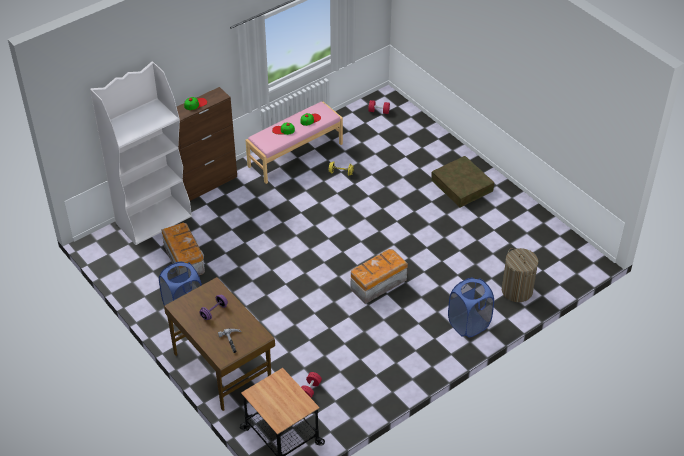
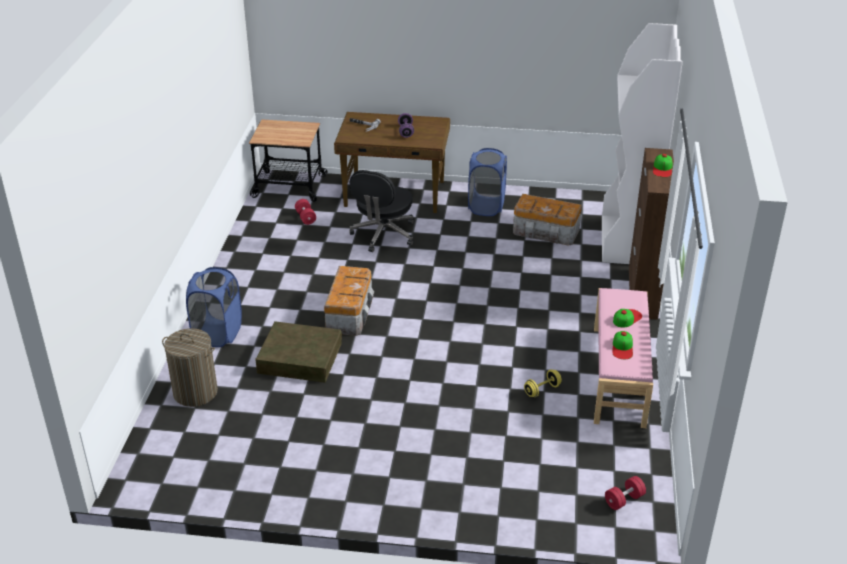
camera: 135 degrees right, 10 degrees down
(280, 333) = (383, 235): none -> black office chair
(462, 185) = (388, 470): brown storage box -> brown storage box (300, 358)

